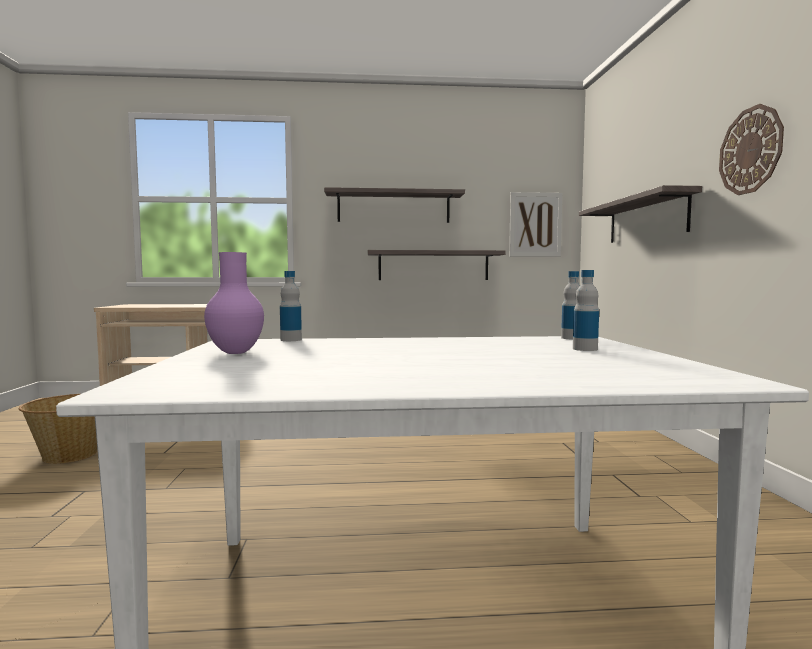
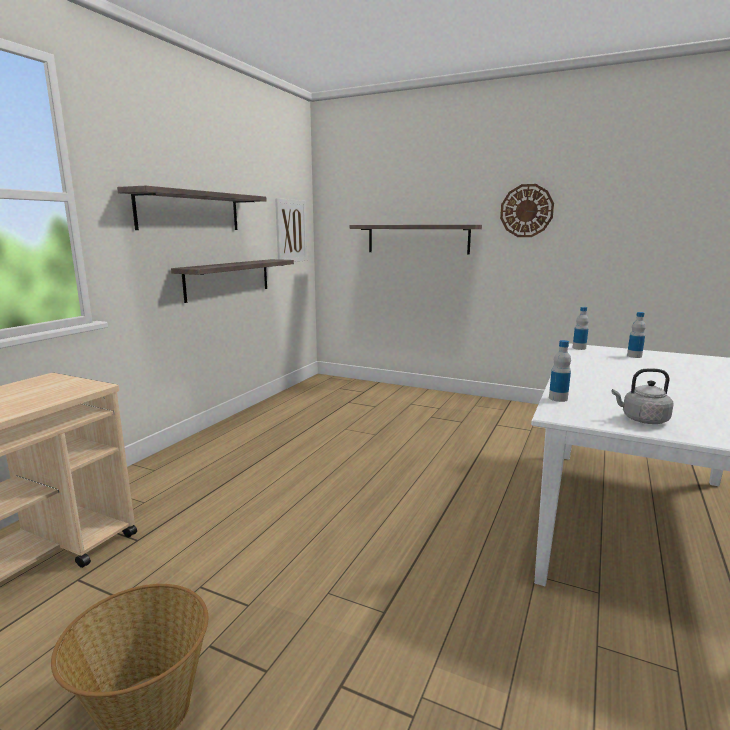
camera: 60 degrees left, 10 degrees up
(234, 352) = (642, 420): purple vase -> grey kettle

